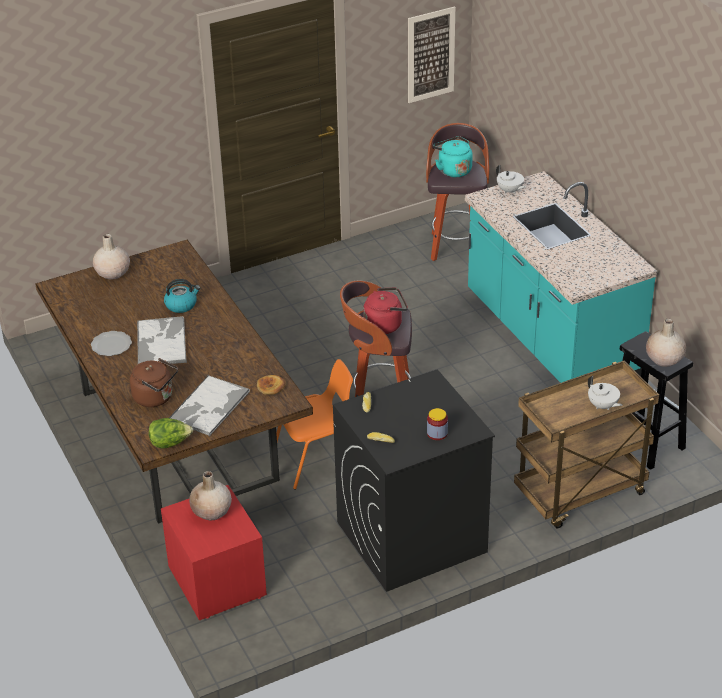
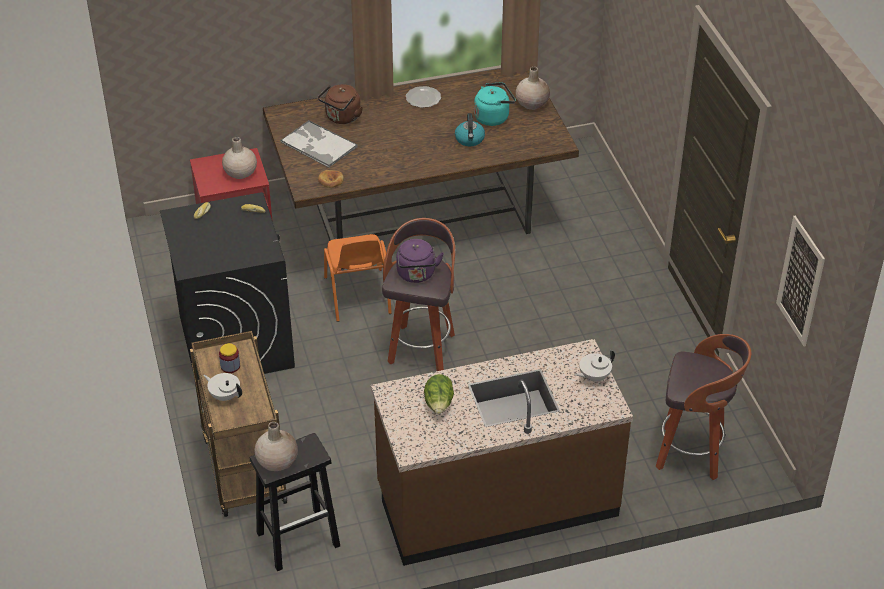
camera: 100 degrees right, 5 degrees up
(161, 342) = (418, 125): tray -> none
(170, 443) = (280, 122): lettuce -> lettuce (439, 404)
(385, 325) = (416, 275): red kettle -> purple kettle
(437, 433) = (195, 246): jar -> jar (230, 366)
(453, 170) = (701, 372): turquoise kettle -> turquoise kettle (493, 117)
(550, 337) = (496, 501): turquoise counter -> brown counter
(603, 406) = (225, 395): white teapot -> white teapot turned 60 degrees clockwise

